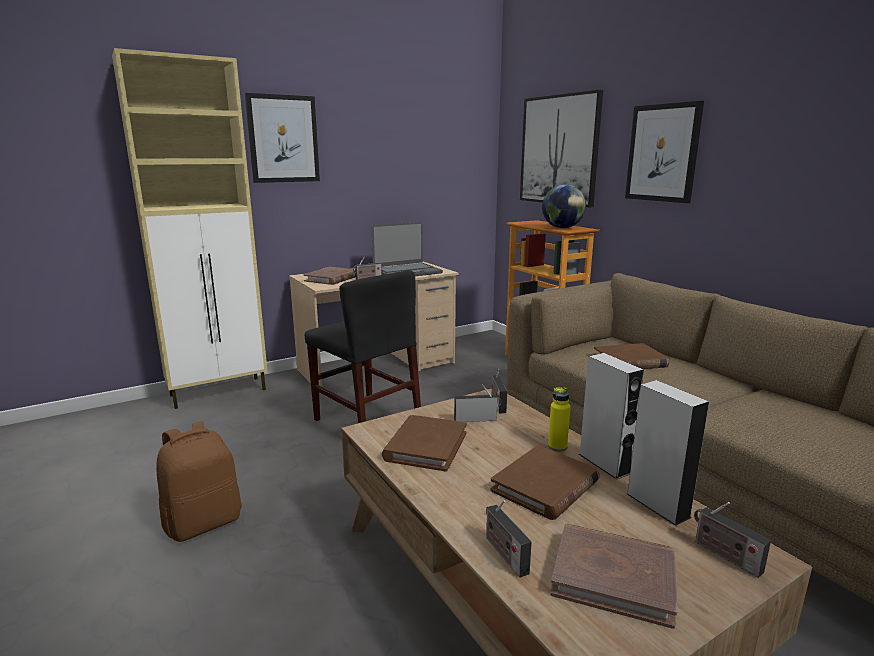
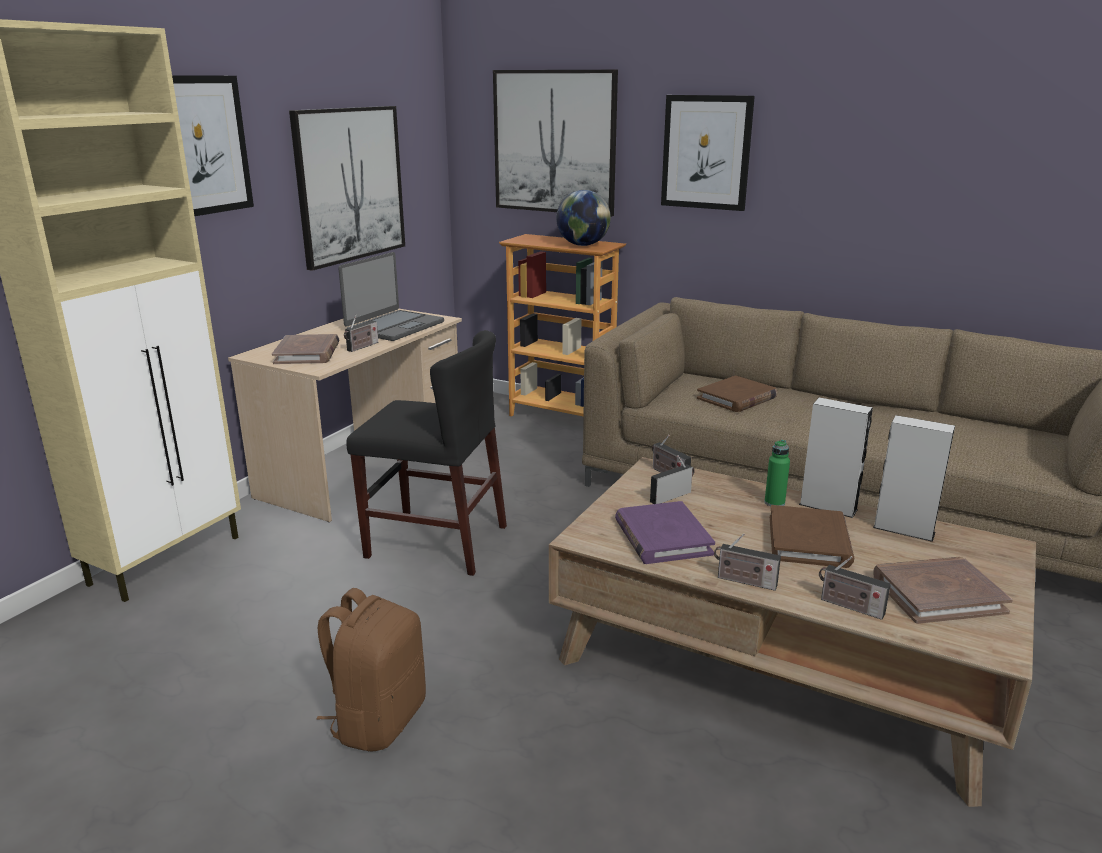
camera: 30 degrees left, 5 degrees up
(404, 175) = (350, 184): none -> picture
(426, 446) = (662, 537): brown book -> purple book
(557, 447) = (774, 503): yellow bottle -> green bottle
(724, 555) = (983, 552): radio -> radio (743, 581)

